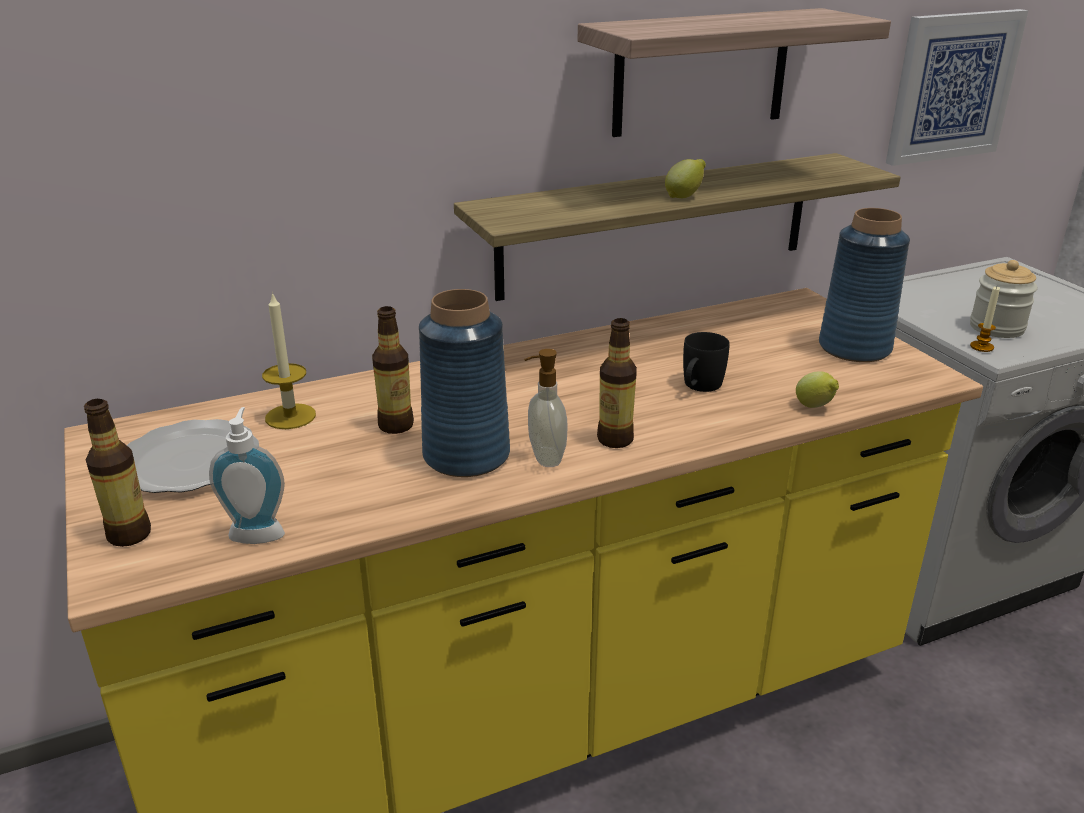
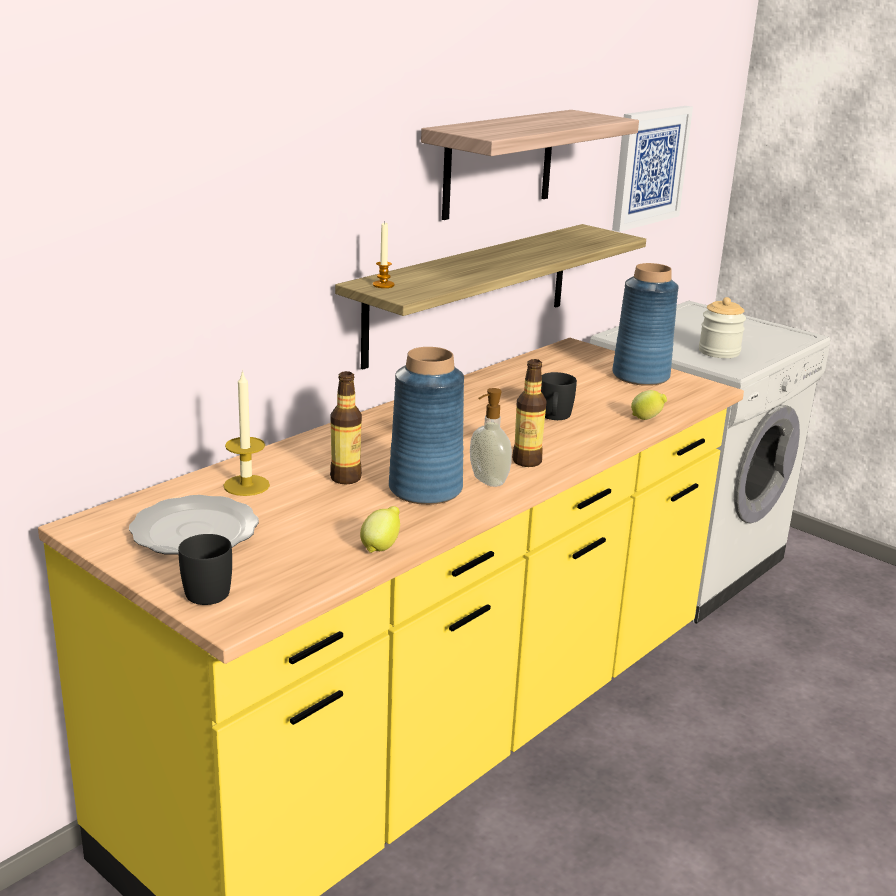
camera: 25 degrees left, 5 degrees down
(129, 534) = (207, 588): bottle -> black mug
(258, 532) = (315, 567): soap dispenser -> none
(684, 196) = (512, 265): lemon -> lemon (381, 547)
(981, 347) = (719, 366): candle -> candle (383, 285)

